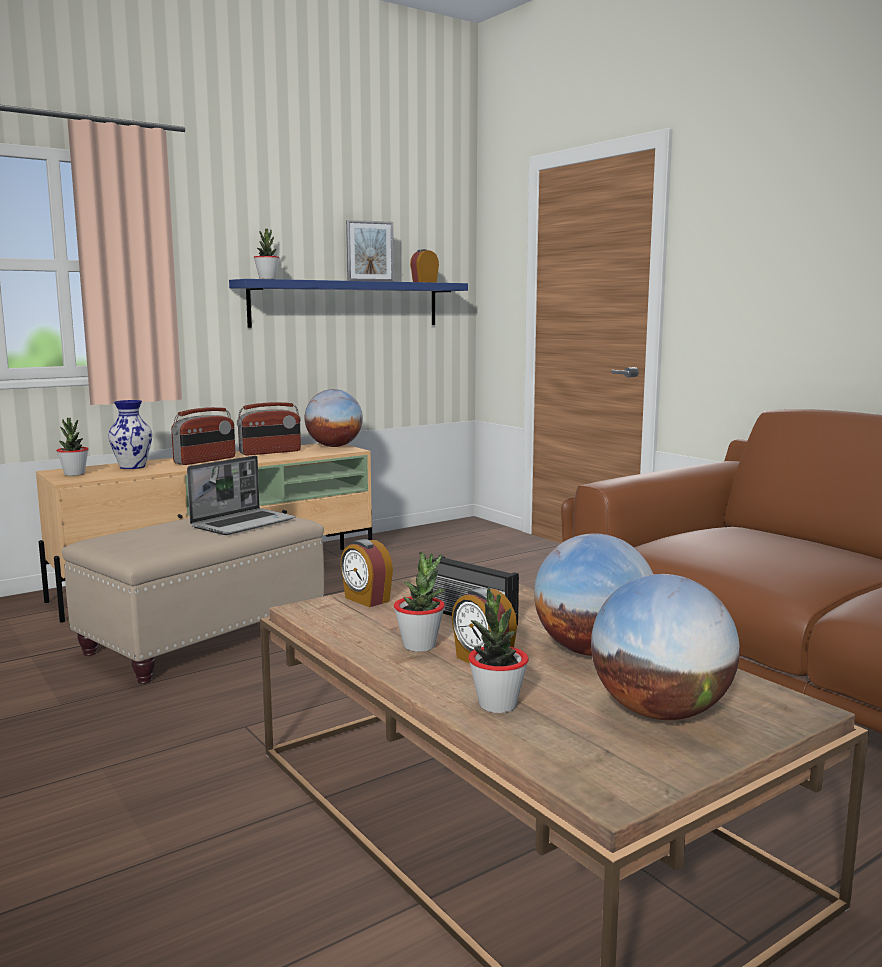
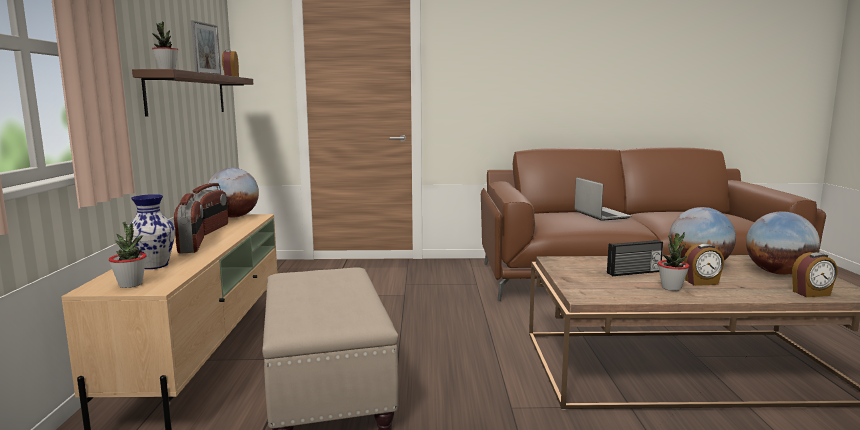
camera: 55 degrees left, 0 degrees up
(243, 523) = (332, 281): laptop -> laptop (600, 215)
(347, 304) = (188, 94): blue shelf -> brown shelf
(366, 600) = (580, 283): alarm clock -> alarm clock (812, 294)
(497, 705) = (762, 291): potted plant -> none

